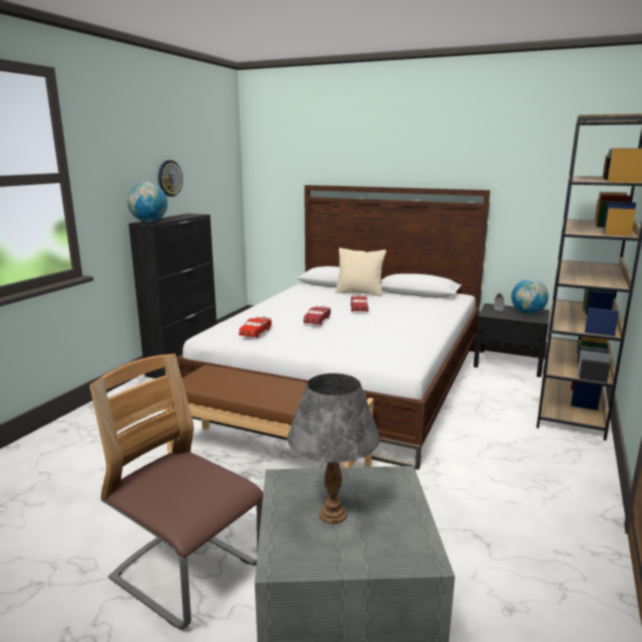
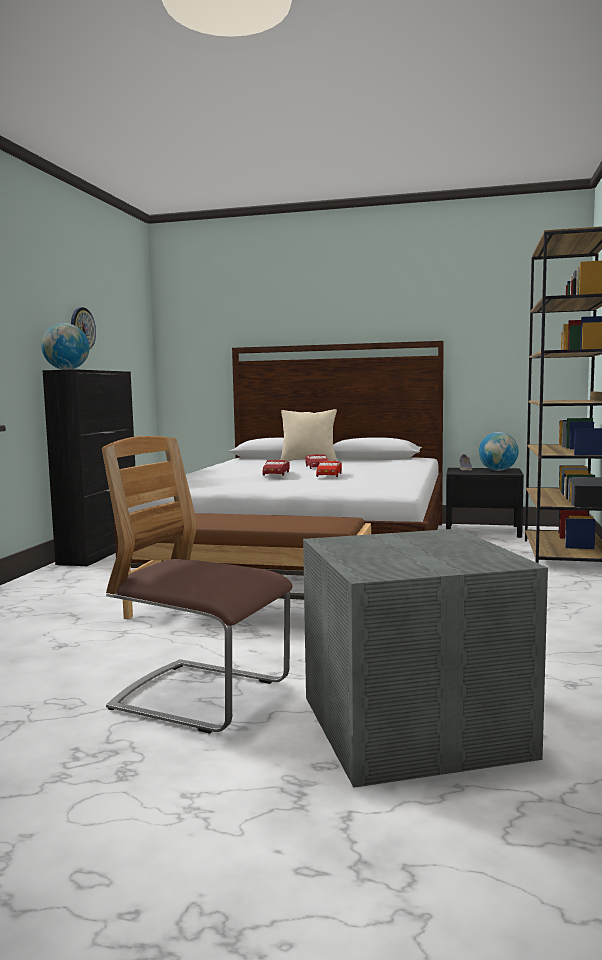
camera: 10 degrees left, 10 degrees down
(255, 332) = (211, 481): red toy car -> red toy car (329, 475)
(333, 514) = (399, 552): grey table lamp -> none

